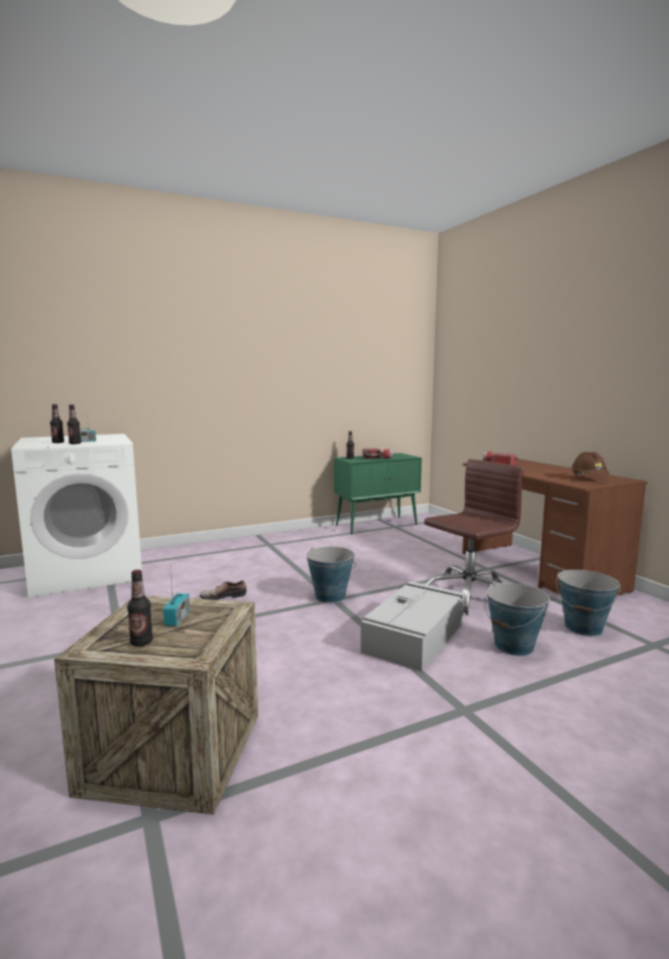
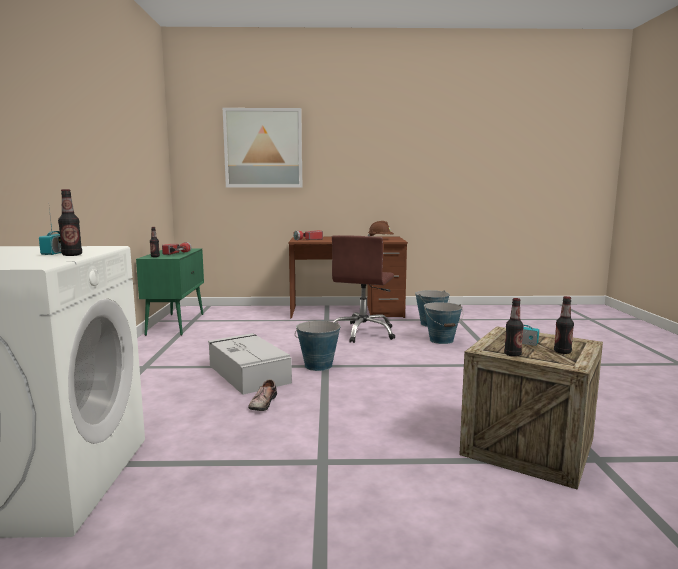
camera: 65 degrees left, 0 degrees up
(58, 442) = (28, 258): bottle -> bottle (512, 354)
(415, 636) = (410, 356): grey storage box -> grey storage box (248, 373)
(468, 595) = (363, 333): brown office chair -> brown office chair turned 150 degrees counterclockwise
(501, 349) = (263, 148): none -> picture

